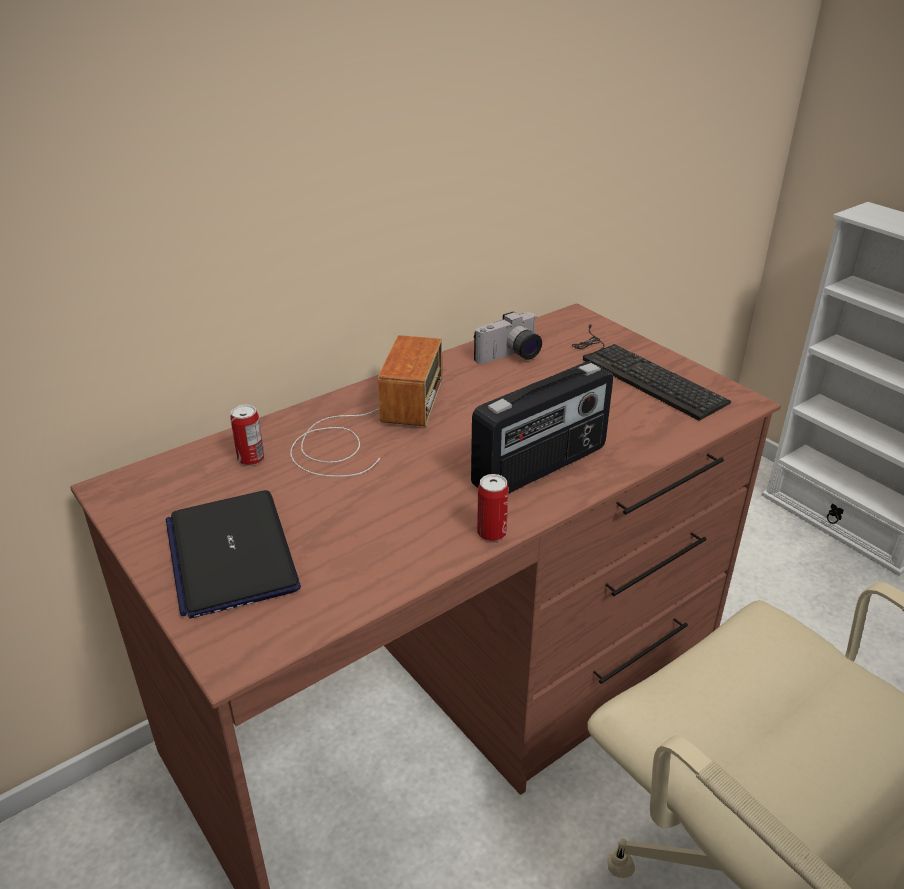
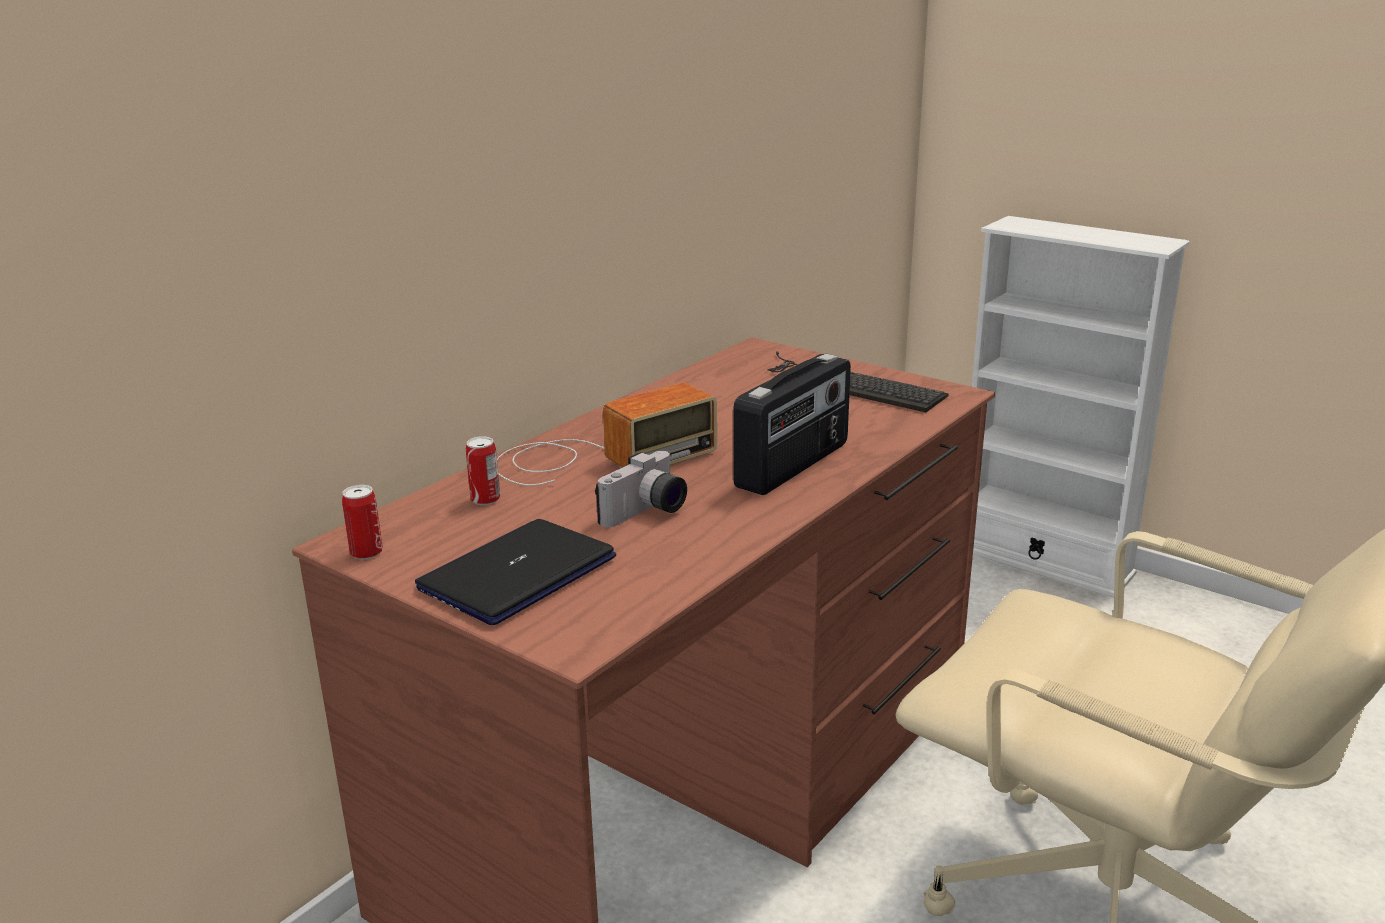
camera: 15 degrees left, 10 degrees down
(231, 554) = (517, 573): laptop -> laptop turned 75 degrees clockwise
(368, 426) = (596, 458): radio -> radio turned 60 degrees clockwise
(491, 533) = (776, 519): can -> can (366, 552)
(511, 357) = (710, 386): camera -> camera (647, 513)

